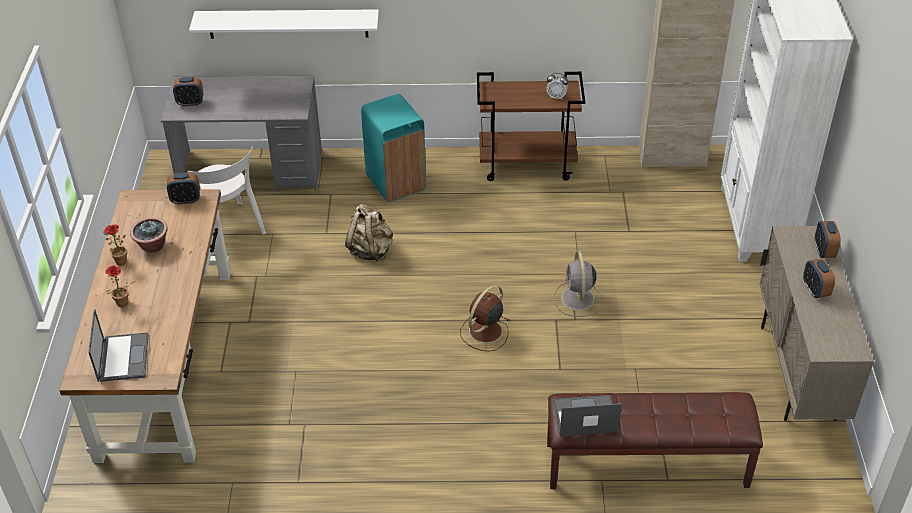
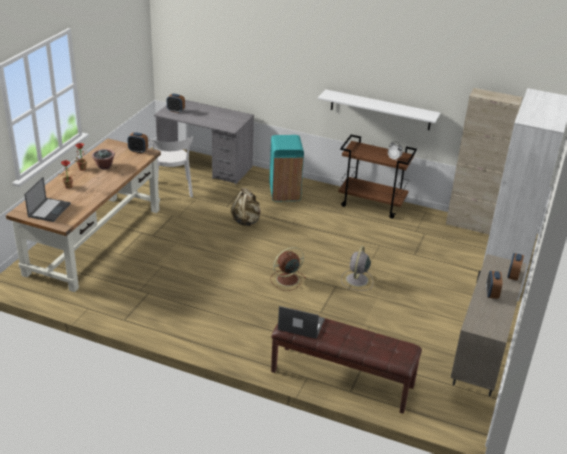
camera: 20 degrees right, 10 degrees down
(288, 23) = (244, 77): white shelf -> white shelf (380, 110)

